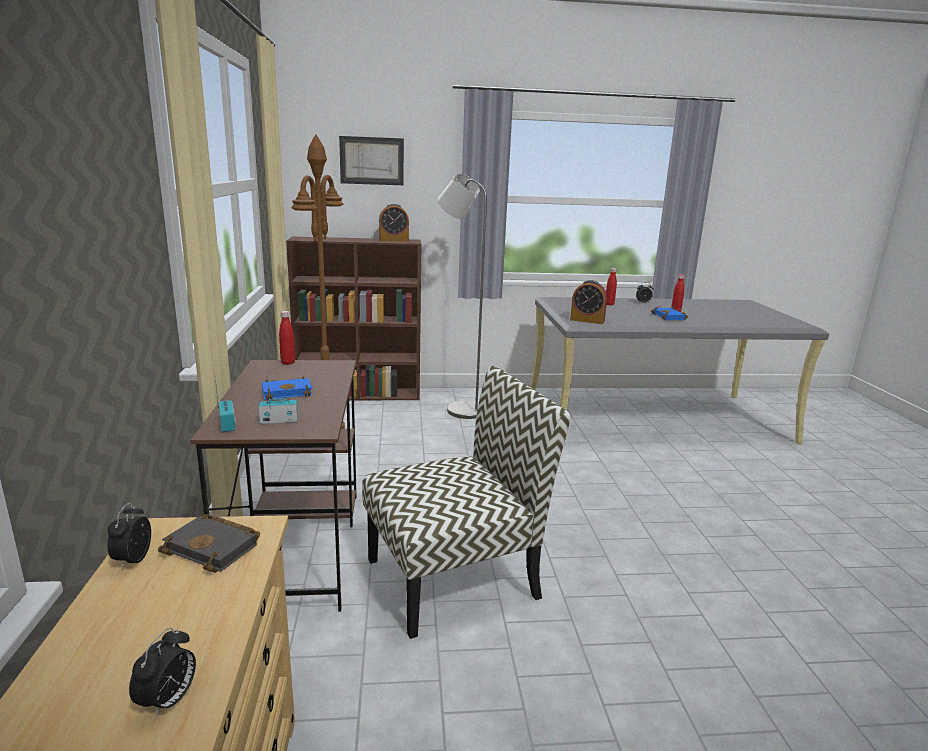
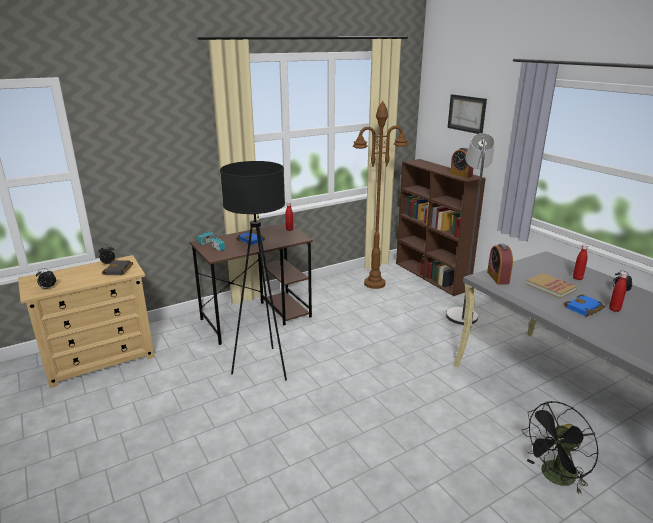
camera: 65 degrees right, 5 degrees up
(455, 577) = (264, 366): chair -> black floor lamp
(621, 314) = (550, 287): none -> book
(743, 465) = (554, 478): none -> black fan

